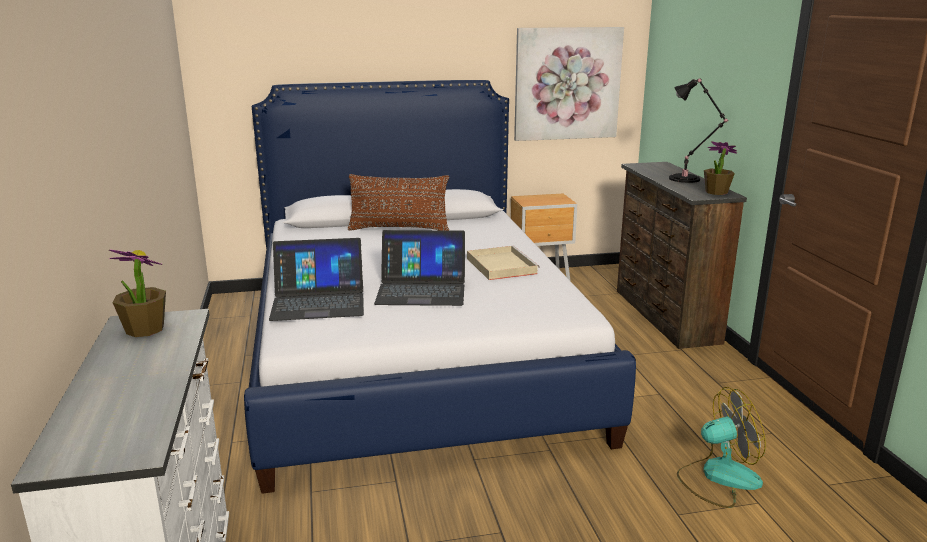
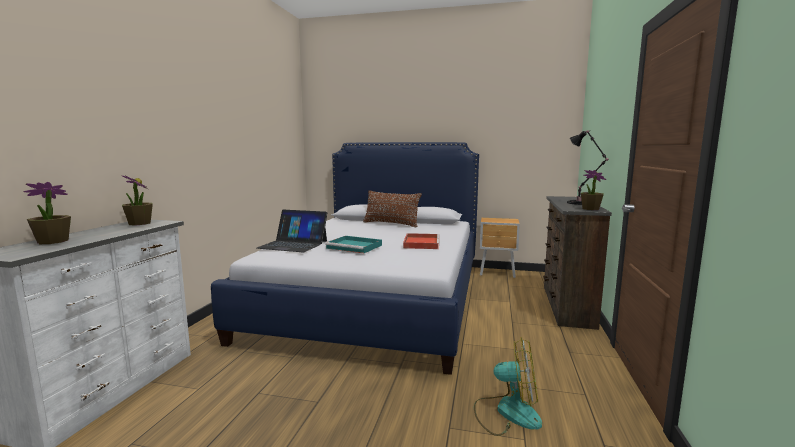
camera: 25 degrees right, 10 degrees down
(105, 406) = (52, 241): none -> potted plant
(421, 290) = (355, 247): laptop -> turquoise tray
(500, 265) = (421, 243): beige tray -> red tray
(567, 84) = (521, 147): picture -> none

